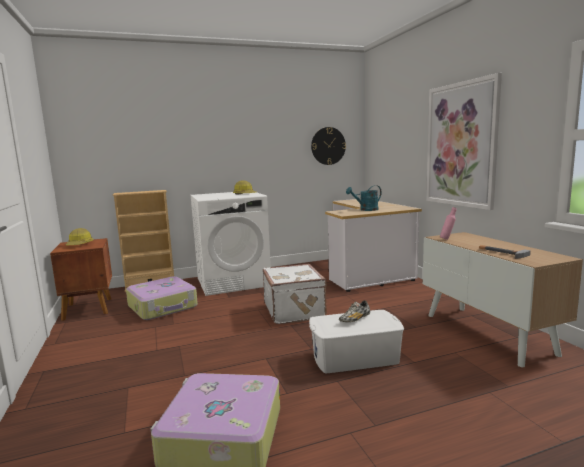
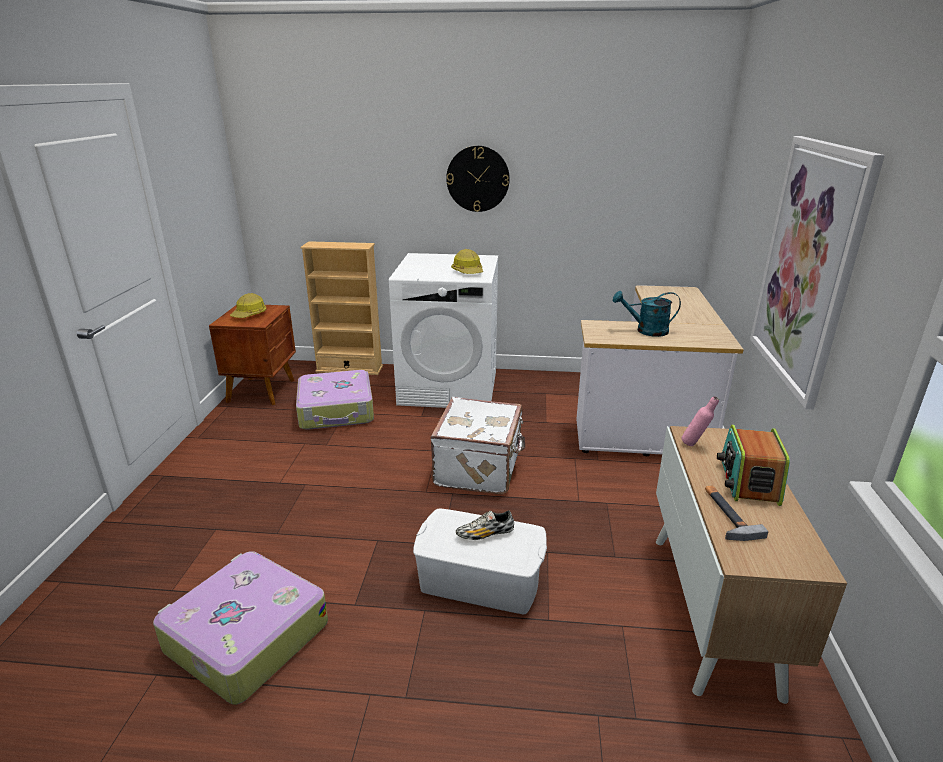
camera: 25 degrees right, 15 degrees up
(328, 146) = (643, 191): wall clock -> wall clock (478, 179)
(490, 243) = (748, 481): none -> radio

